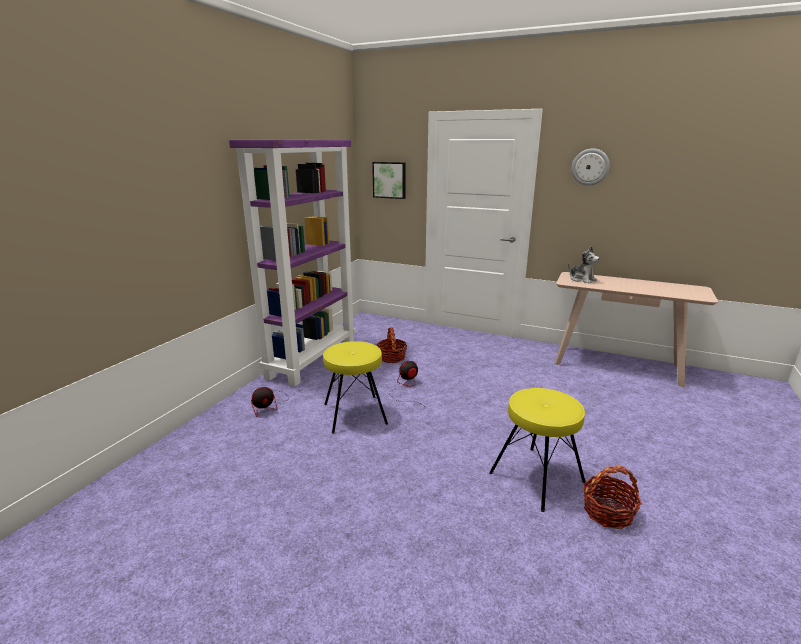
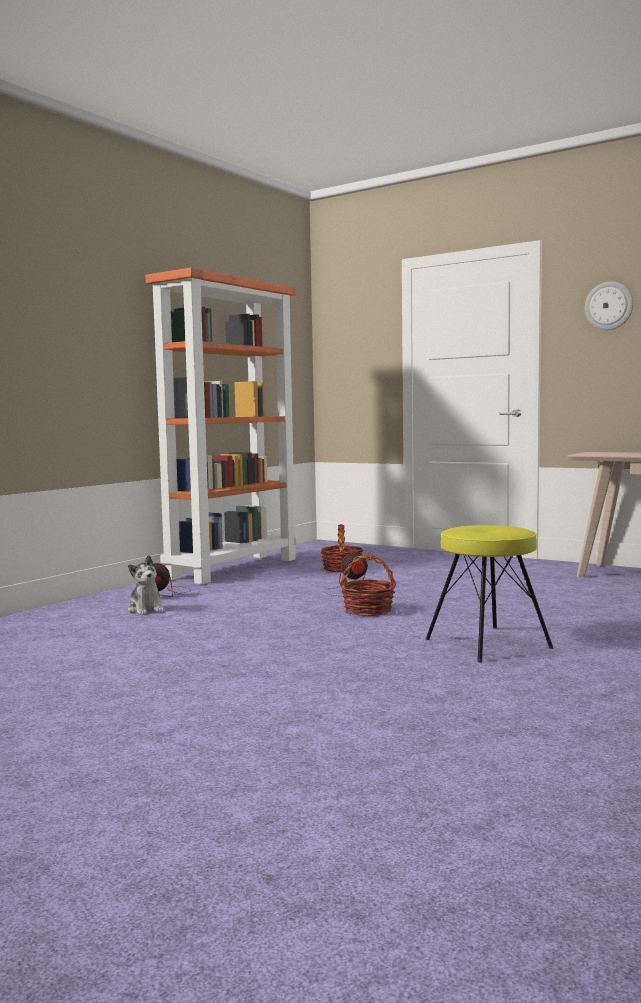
camera: 10 degrees right, 15 degrees down
(312, 359) = (233, 568): purple bookcase -> orange bookcase
(355, 413) = (271, 601): yellow stool -> none
(389, 180) = (355, 350): picture -> none
(582, 279) = (608, 453): plush toy -> plush toy (146, 609)
(608, 512) = (568, 665): basket -> basket (368, 610)

